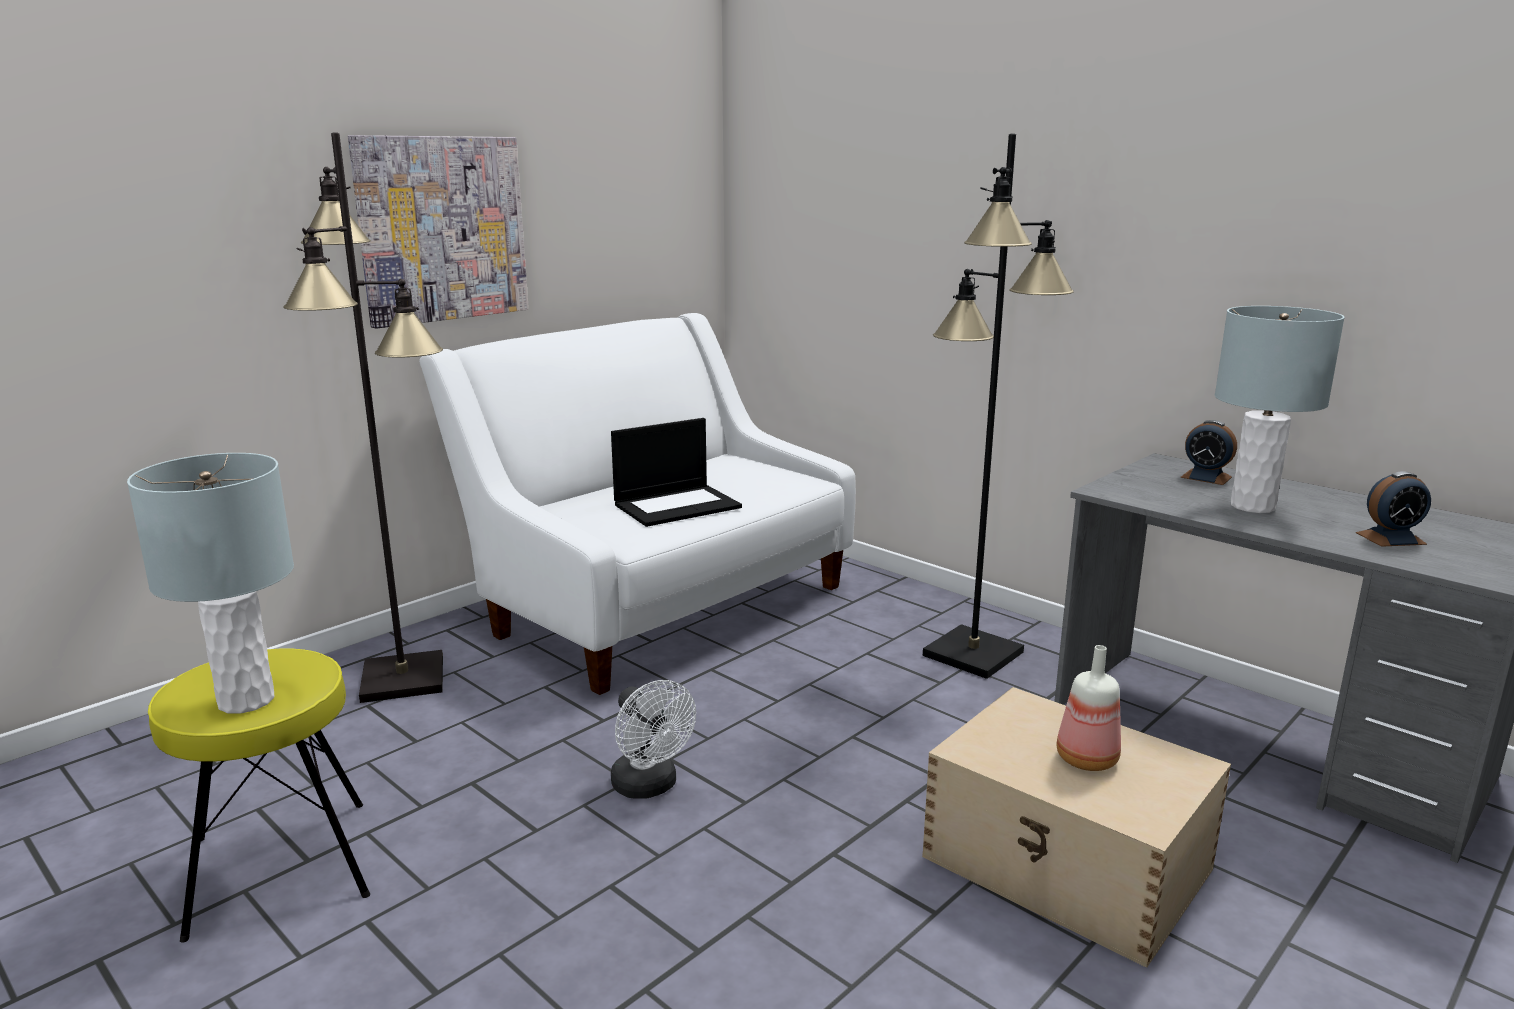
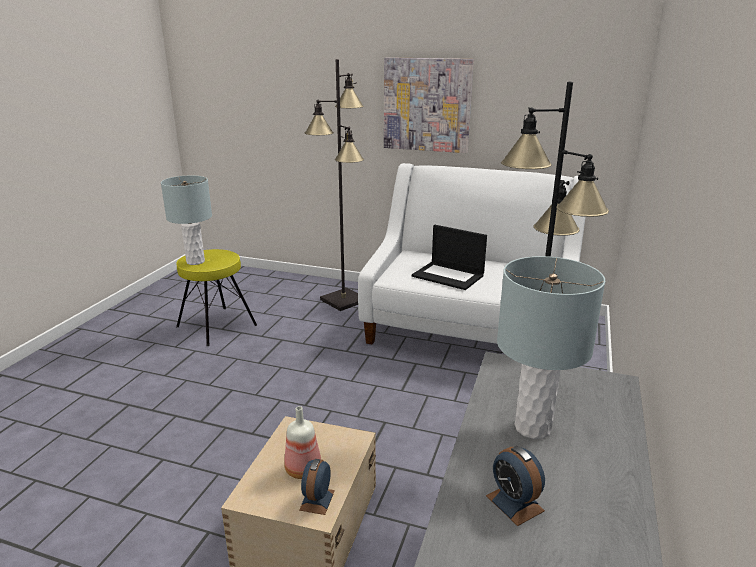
camera: 65 degrees right, 5 degrees up
(650, 787) = (302, 378): white fan -> none
(1206, 477) = (593, 403): alarm clock -> alarm clock (317, 500)

